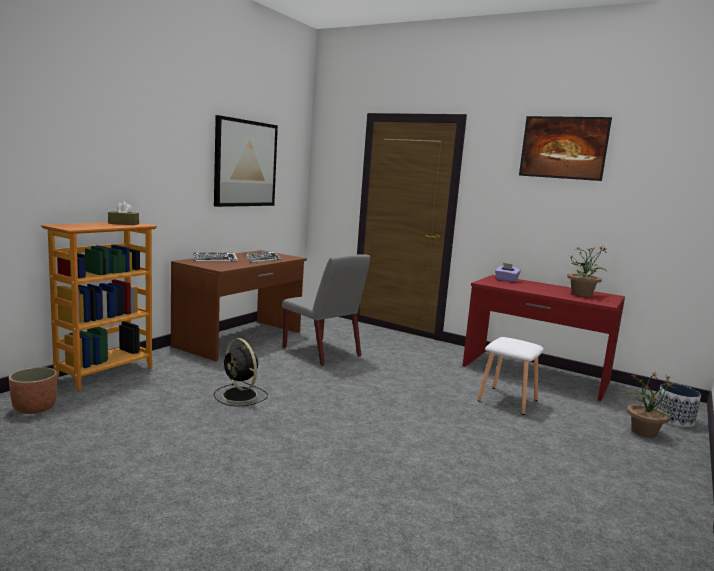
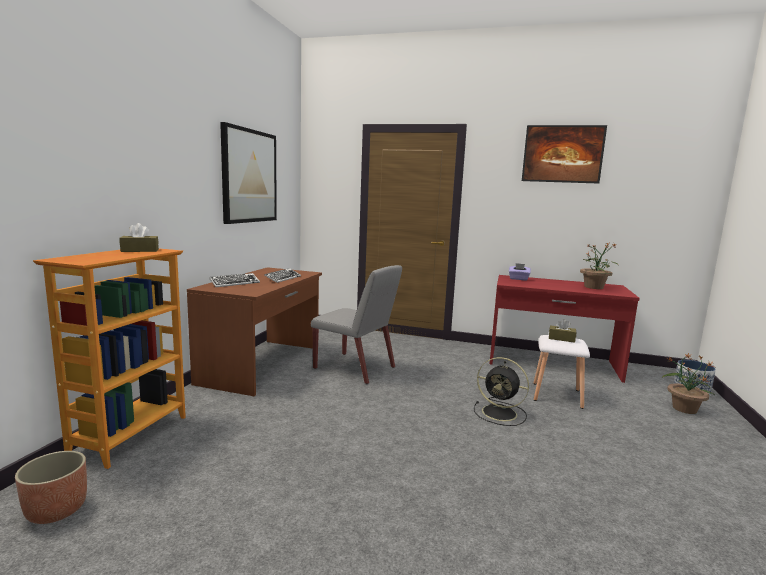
camera: 15 degrees left, 0 degrees up
(240, 396) = (310, 437): black fan -> black fan (501, 413)
(514, 341) = (561, 339): none -> brown tissue box

